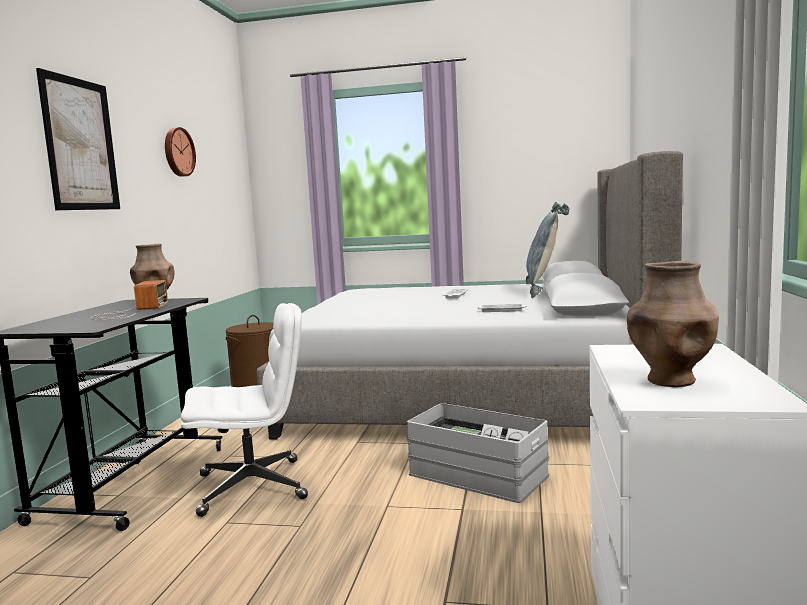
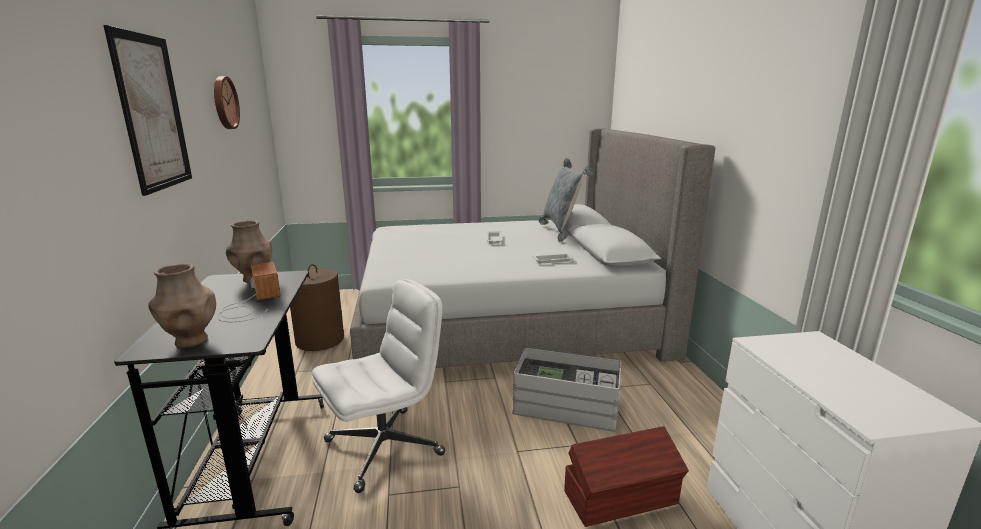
camera: 20 degrees left, 10 degrees up
(475, 561) = (622, 498): none -> brown storage box
(671, 381) = (852, 391): brown vase -> brown vase (191, 341)

